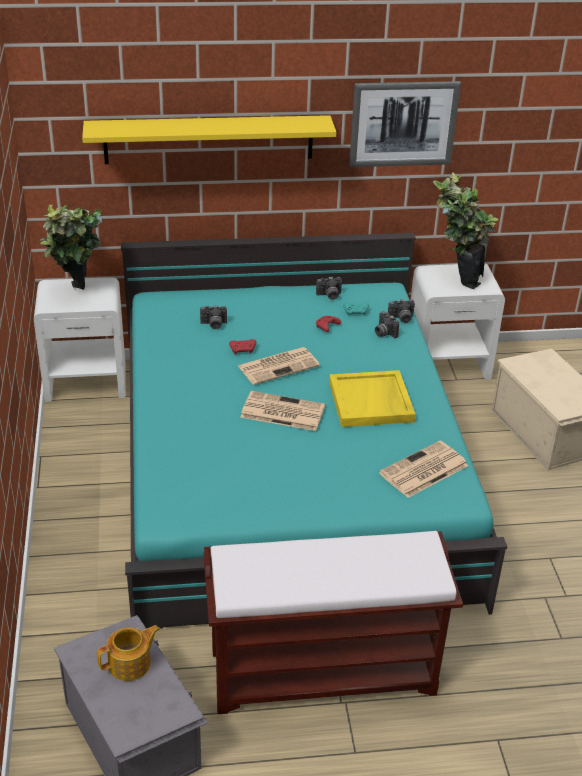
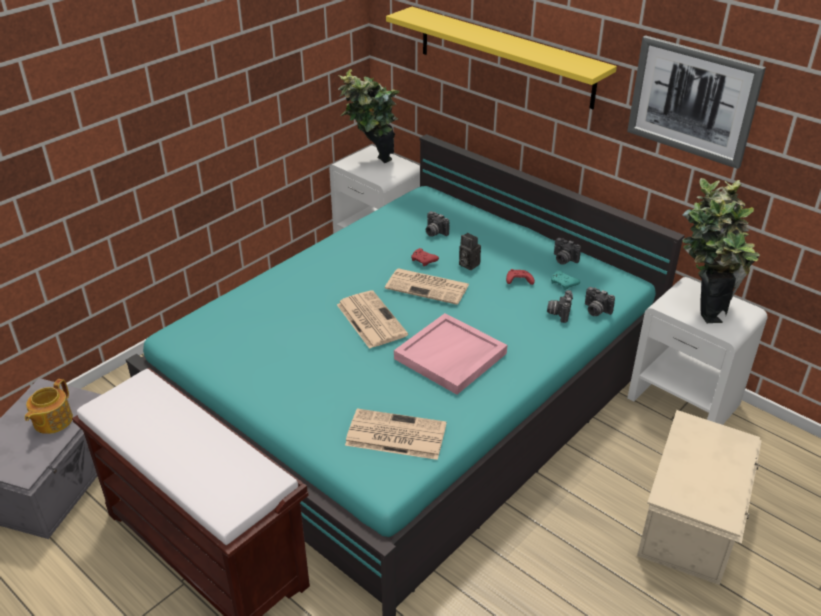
camera: 50 degrees right, 0 degrees up
(131, 664) = (52, 421): teapot -> teapot turned 90 degrees clockwise
(275, 335) = (467, 264): none -> camera
(371, 402) = (450, 357): yellow tray -> pink tray

